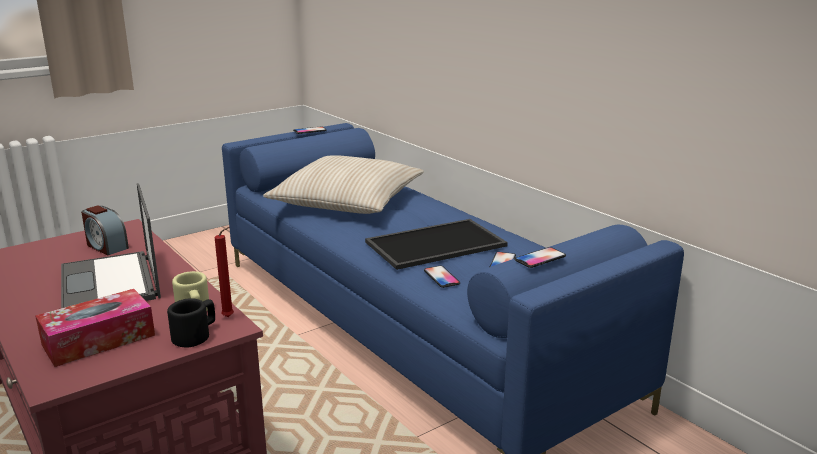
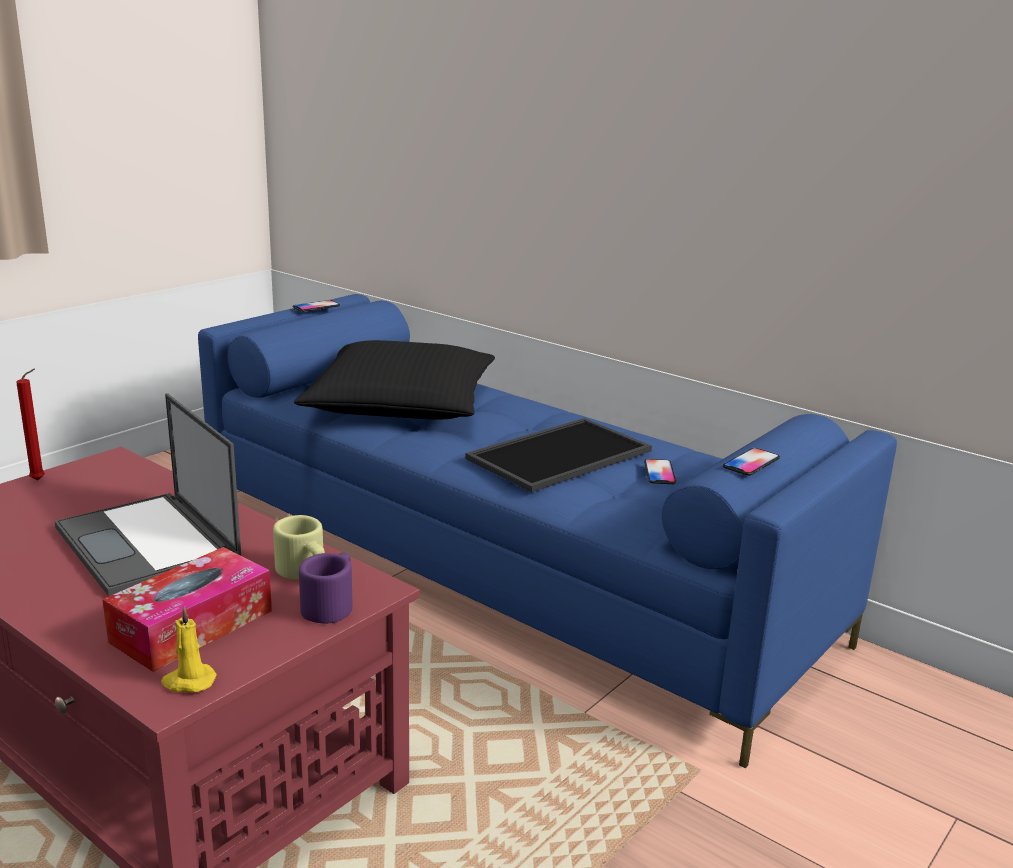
camera: 15 degrees left, 0 degrees up
(71, 376) = (188, 681): none -> yellow candle
(106, 246) = (101, 490): alarm clock -> none
(196, 335) = (331, 605): black mug -> purple mug
(230, 317) = (361, 575): red candle -> red candle (40, 480)
(347, 201) = (401, 403): beige pillow -> black pillow
(441, 277) = (595, 498): phone -> none

